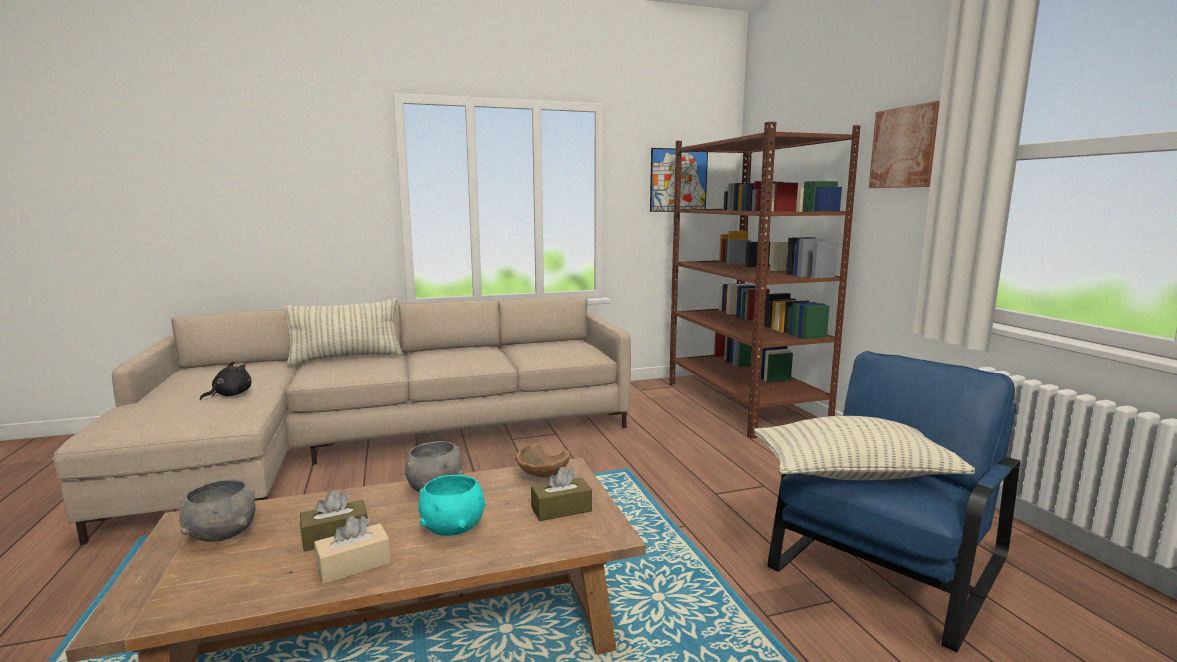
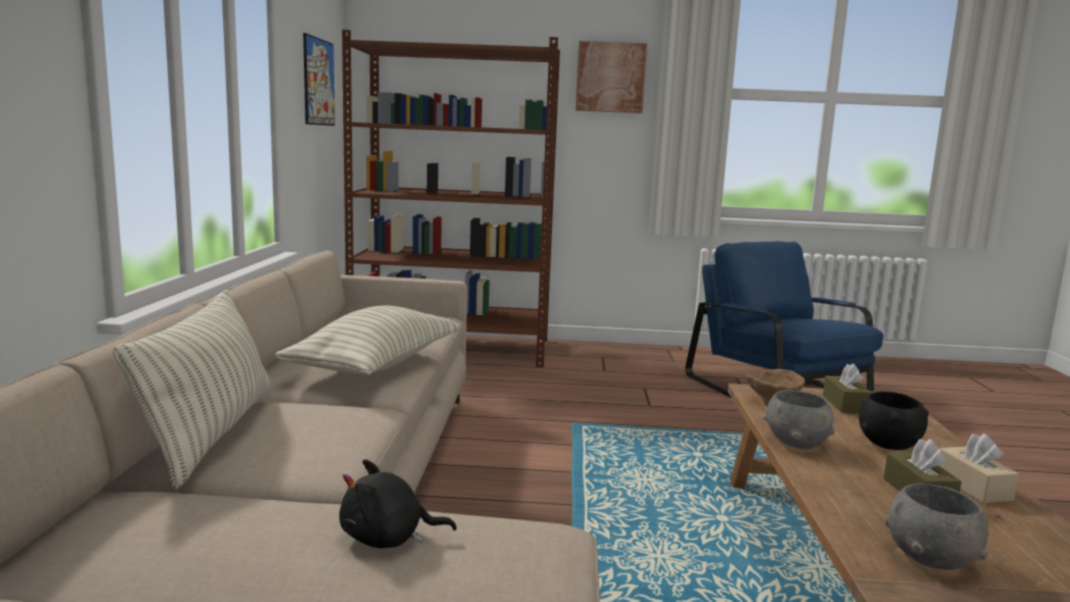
camera: 70 degrees left, 0 degrees up
(230, 395) = (388, 539): black plush toy -> black plush toy turned 60 degrees counterclockwise
(453, 528) = (889, 444): turquoise bowl -> black bowl
(853, 474) = (809, 324): pillow -> pillow (376, 366)

